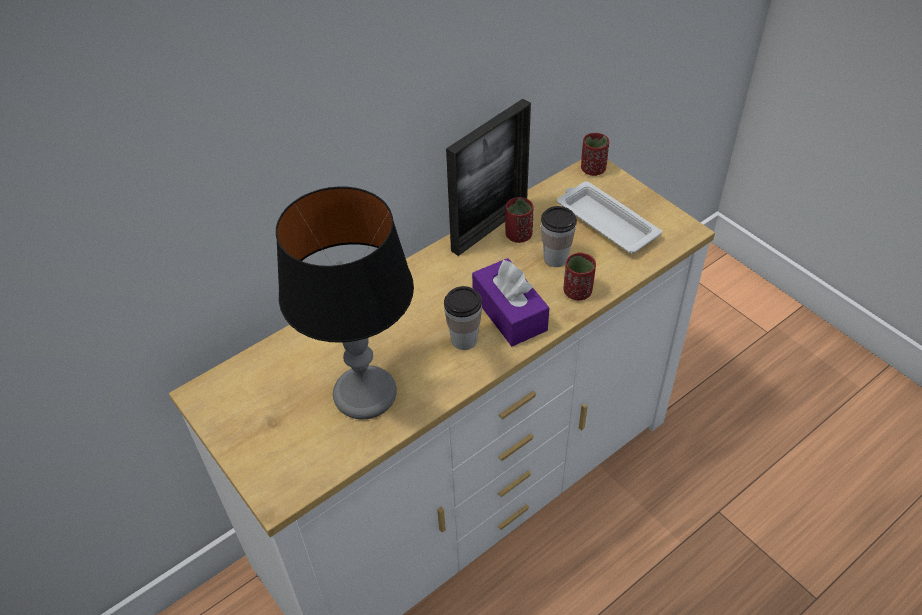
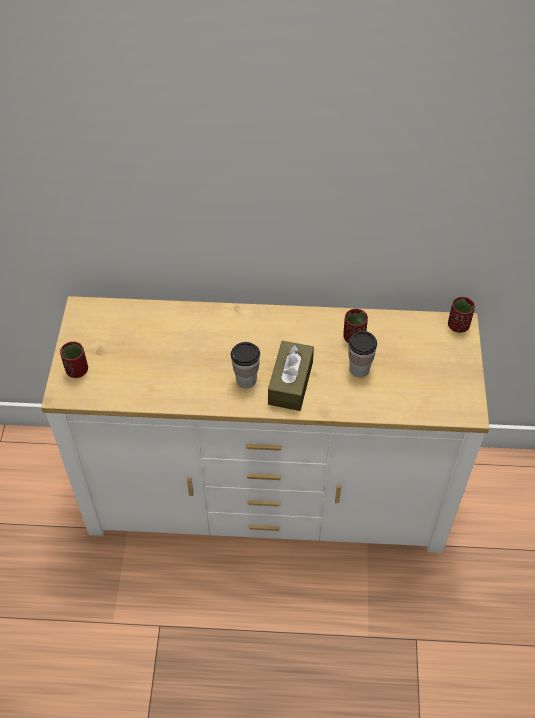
camera: 40 degrees right, 5 degrees up
(364, 394) = (159, 371): table lamp -> none
(489, 227) = (342, 319): picture frame -> none
(509, 313) = (290, 383): purple tissue box -> brown tissue box
(577, 292) = (347, 400): red cup -> red cup (77, 370)
(605, 222) = (421, 368): white tray -> none

